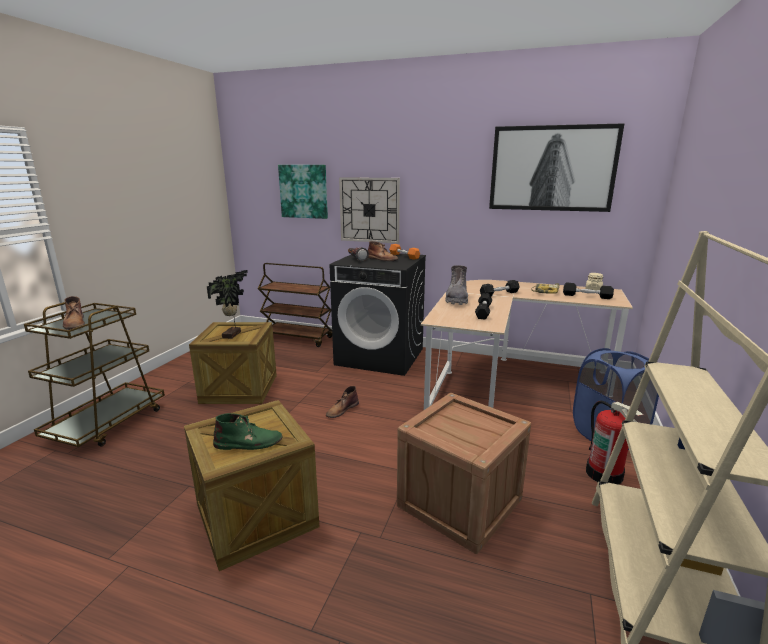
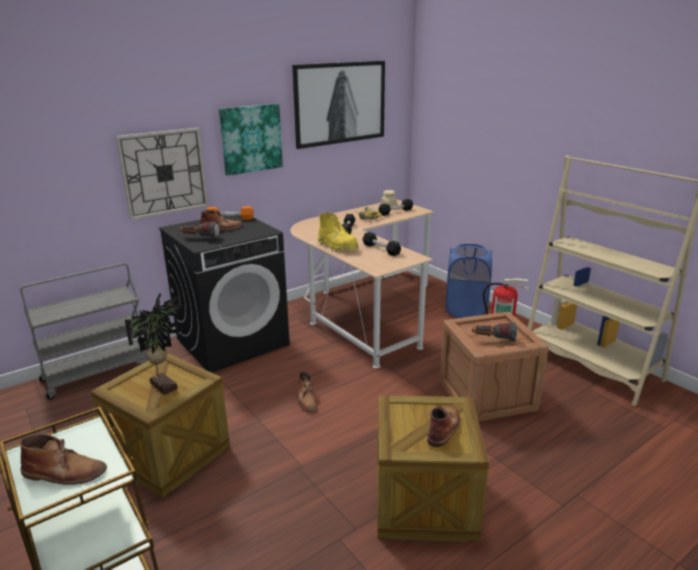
camera: 55 degrees left, 5 degrees up
(249, 443) = (444, 428): green boot -> brown boot
(297, 338) = (98, 373): brown cart -> grey cart
(304, 191) = (57, 163): picture -> picture (251, 138)
(450, 429) = (493, 339): none -> flashlight
(456, 299) = (337, 247): grey boot -> yellow boot

